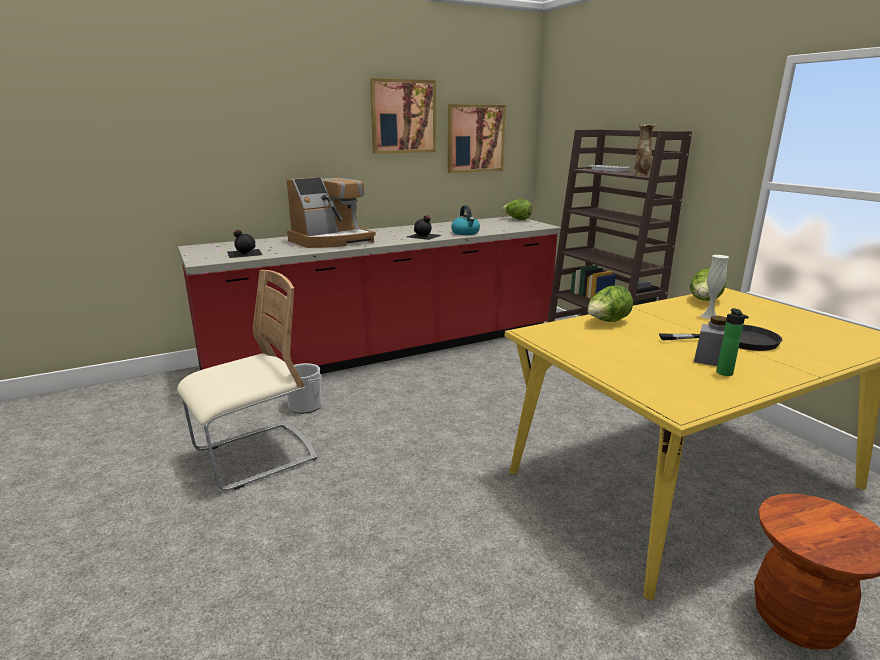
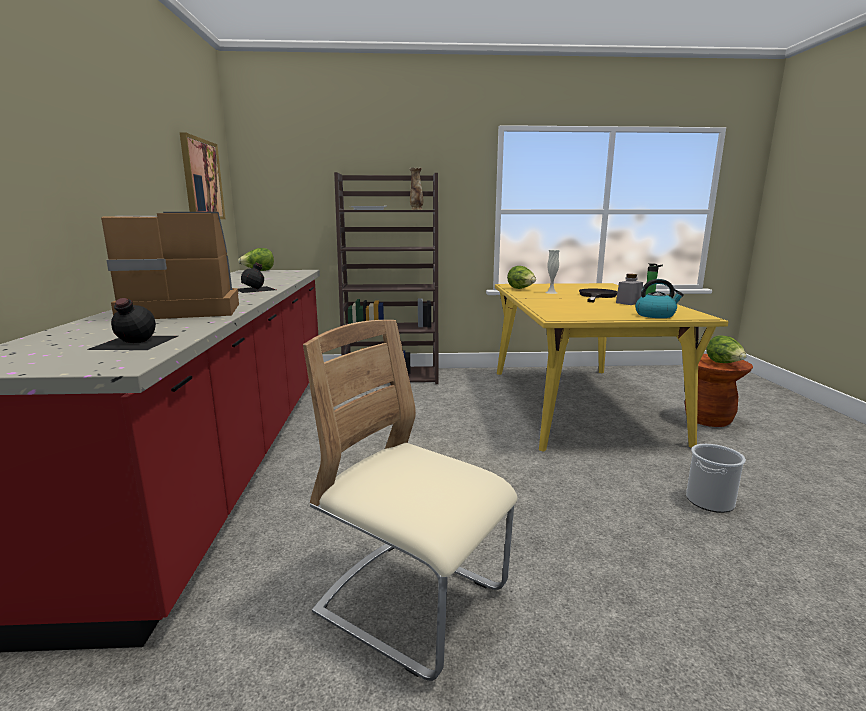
camera: 65 degrees left, 5 degrees down
(255, 456) = (413, 603): beige chair -> beige chair turned 45 degrees counterclockwise
(305, 406) = (310, 538): bucket -> bucket (710, 501)
(331, 241) = (181, 309): coffee machine -> coffee machine turned 90 degrees counterclockwise
(403, 116) = (150, 139): picture -> none
(465, 233) = (277, 282): kettle -> kettle (655, 315)
(607, 322) = (547, 305): lettuce -> lettuce (724, 364)

